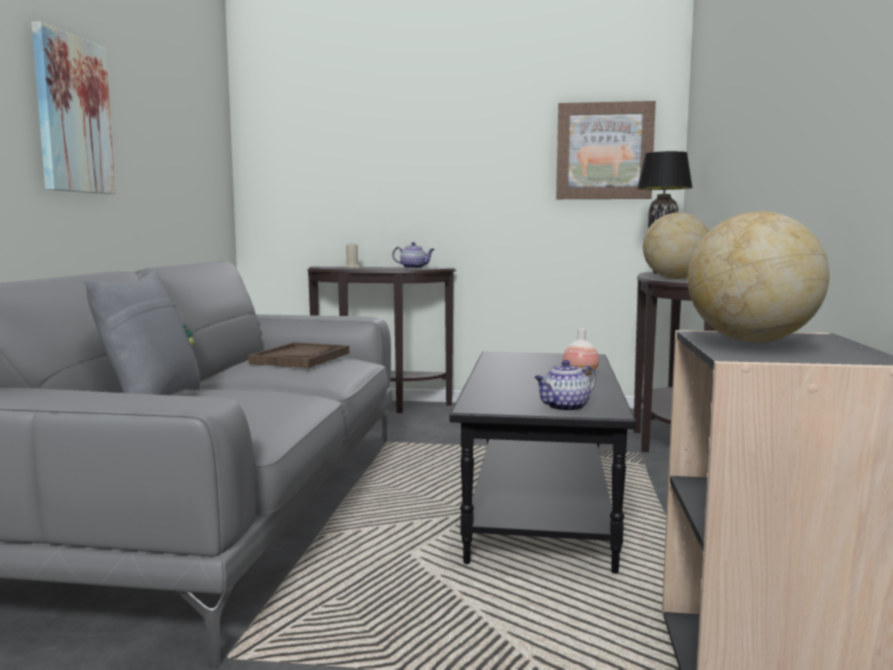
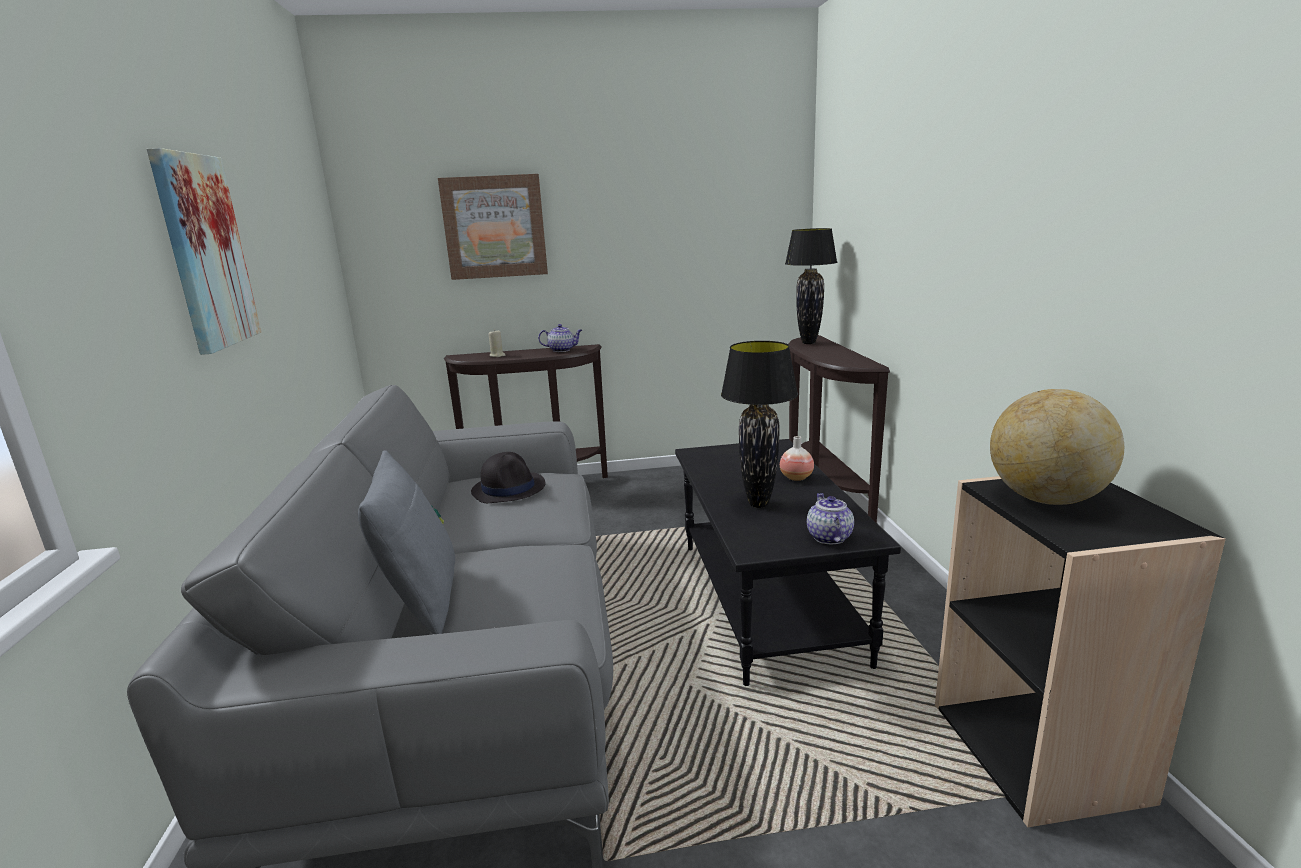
camera: 15 degrees left, 10 degrees up
(300, 358) = (509, 488): brown tray -> black hat
(520, 385) = (759, 504): none -> black table lamp
(564, 407) = (828, 537): teapot -> teapot turned 135 degrees clockwise
(604, 151) = (738, 218): picture -> picture (494, 227)
(675, 278) = (838, 358): globe -> none

